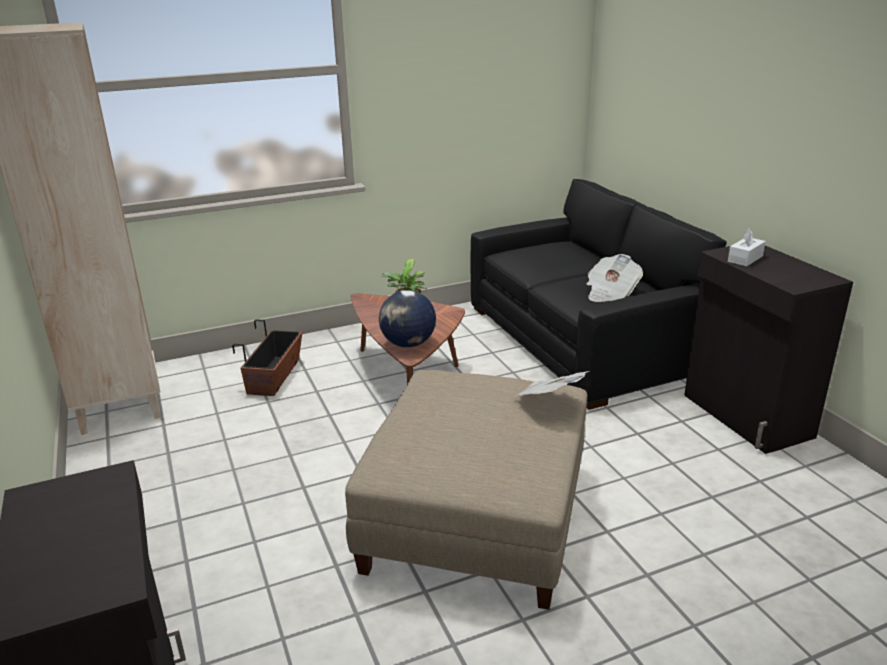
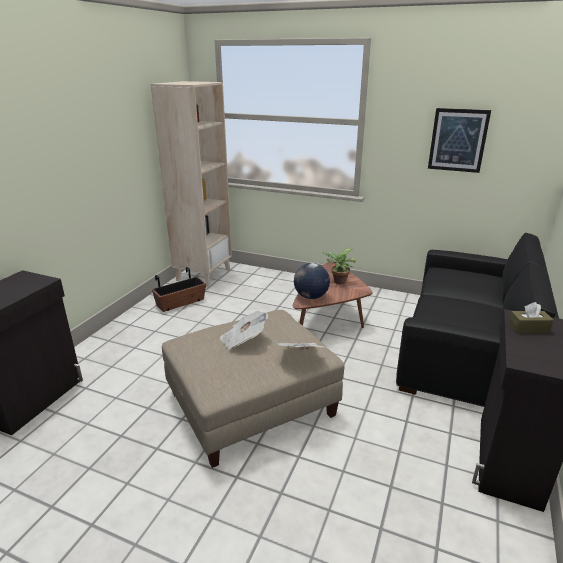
camera: 45 degrees right, 0 degrees up
(275, 376) = (272, 291): planter -> planter (180, 302)
(475, 76) = (458, 140): none -> picture
(610, 293) = (461, 319): newspaper -> newspaper (243, 340)
(745, 259) = (528, 328): white tissue box -> brown tissue box

